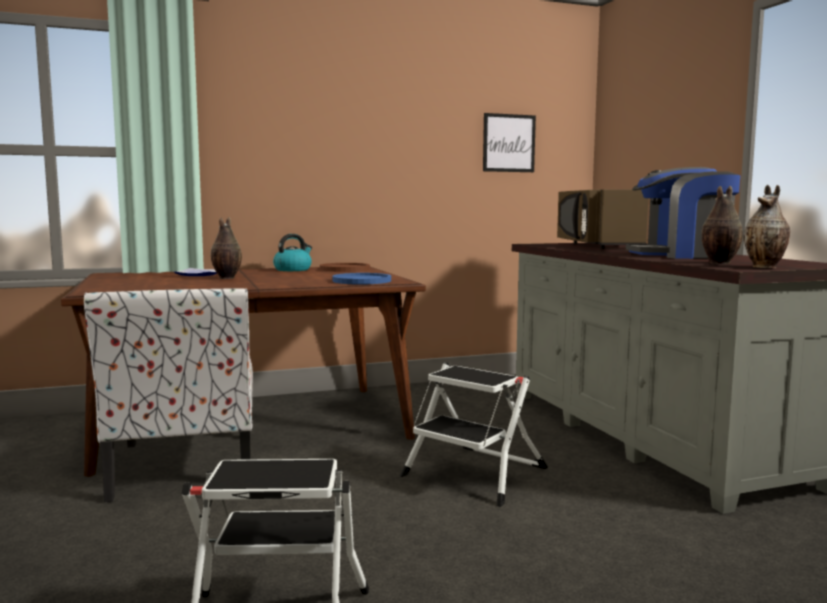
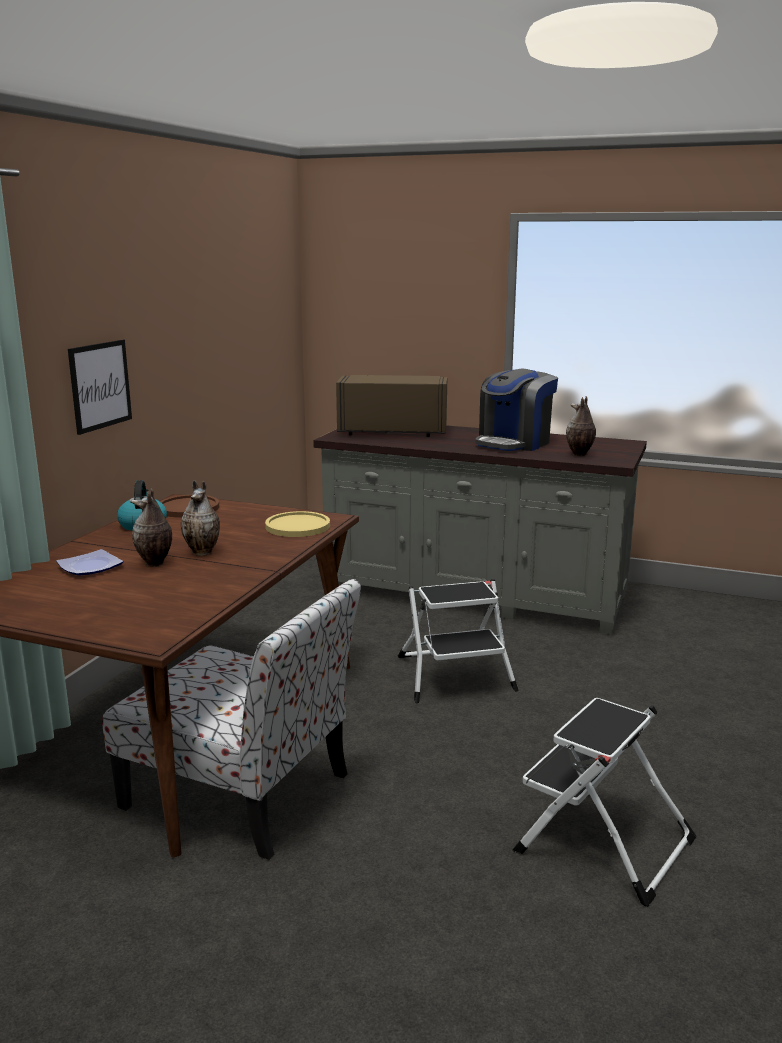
camera: 50 degrees left, 10 degrees up
(362, 281) = (297, 526): blue plate -> yellow plate
(509, 143) = (253, 320): picture -> picture (100, 385)
(597, 246) = (392, 431): brown microwave -> brown microwave turned 150 degrees clockwise
(766, 267) = (619, 456): vase -> vase (203, 552)

